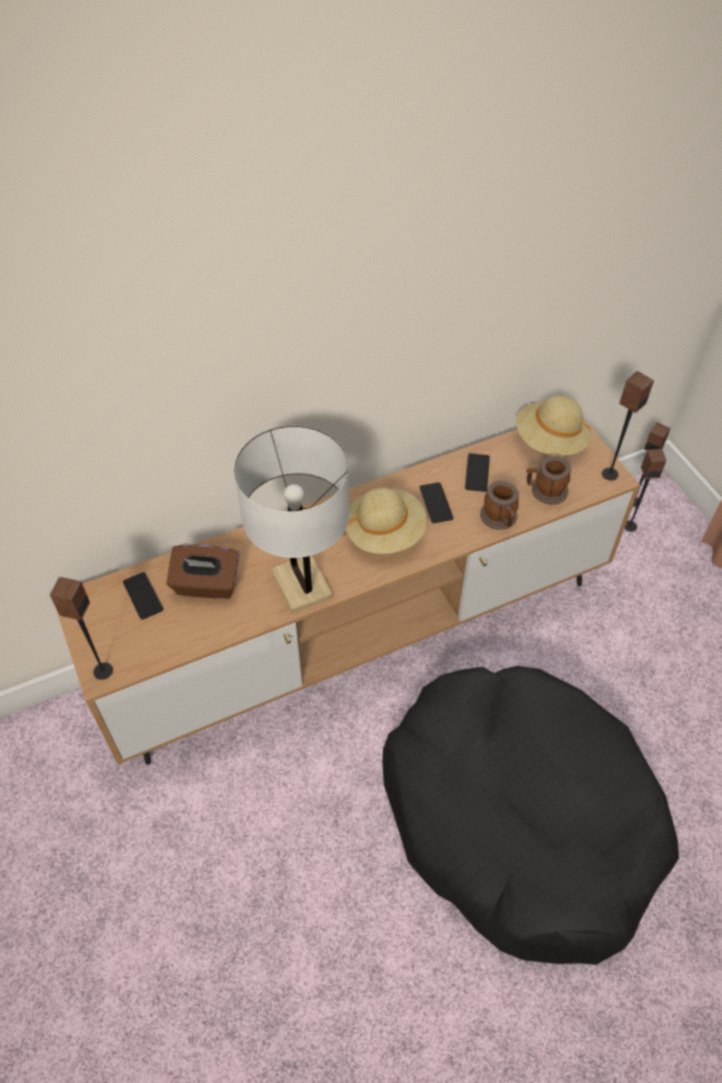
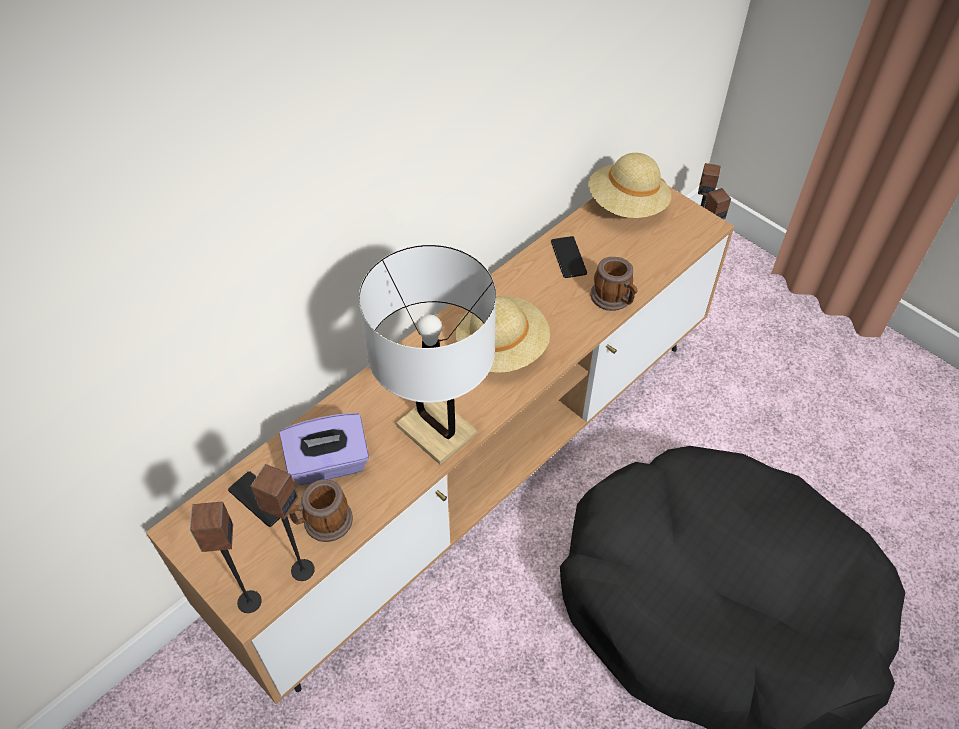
camera: 20 degrees left, 0 degrees up
(206, 585) = (329, 464): brown tissue box -> purple tissue box
(436, 503) = (540, 301): phone -> none
(545, 491) = (645, 257): mug -> mug (322, 522)
(609, 474) = (700, 223): speaker -> speaker (302, 570)

